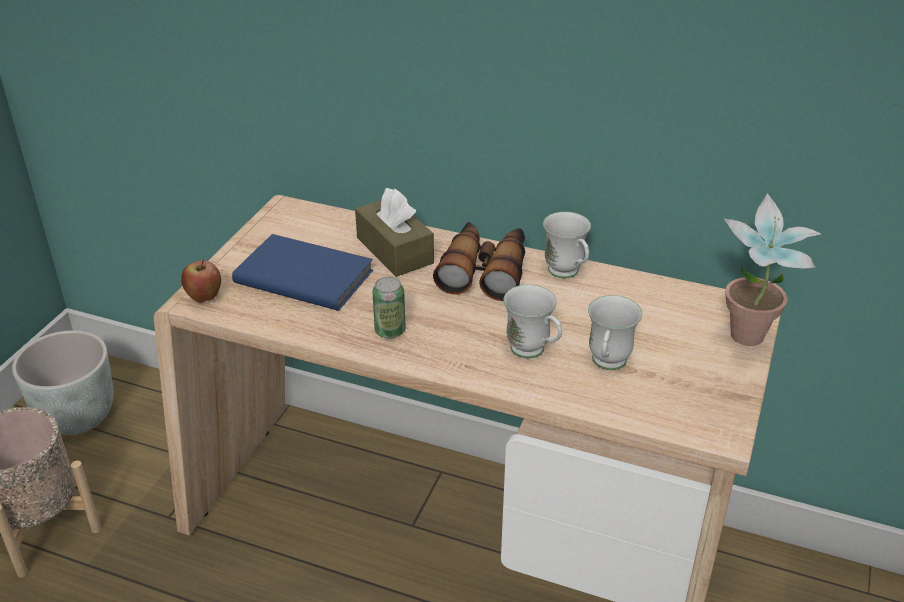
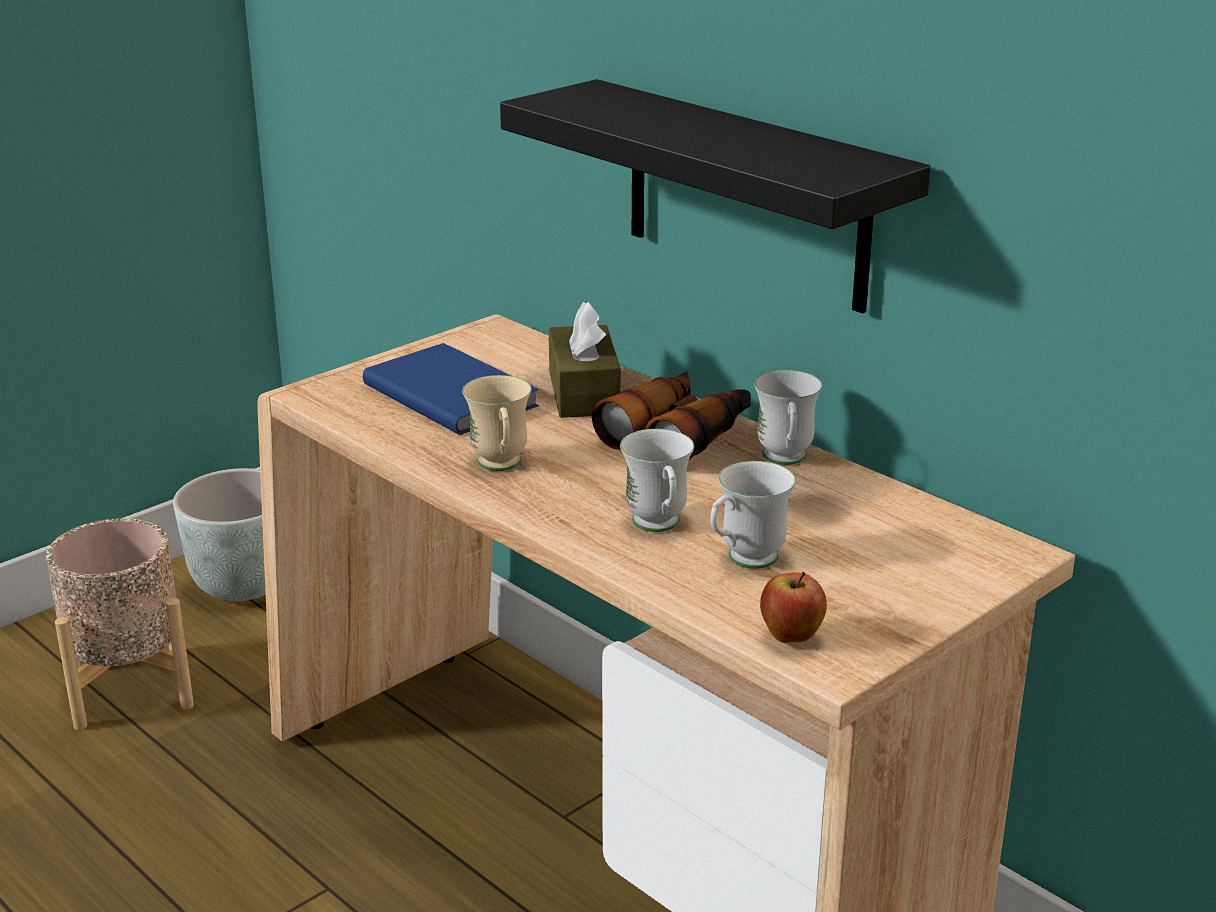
camera: 25 degrees right, 10 degrees down
(204, 298) = (319, 392): apple -> apple (791, 638)
(390, 331) = (501, 467): can -> beige mug
(504, 94) = (746, 195): none -> black shelf
(748, 344) = (969, 586): potted plant -> none

